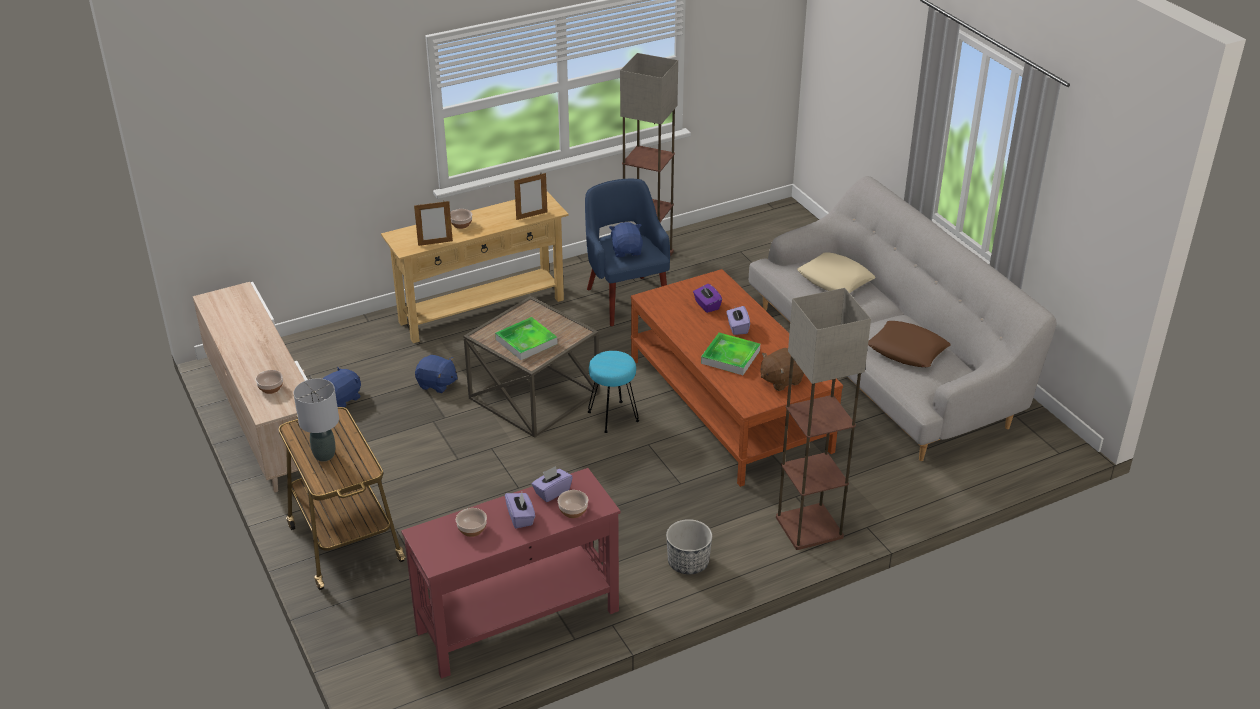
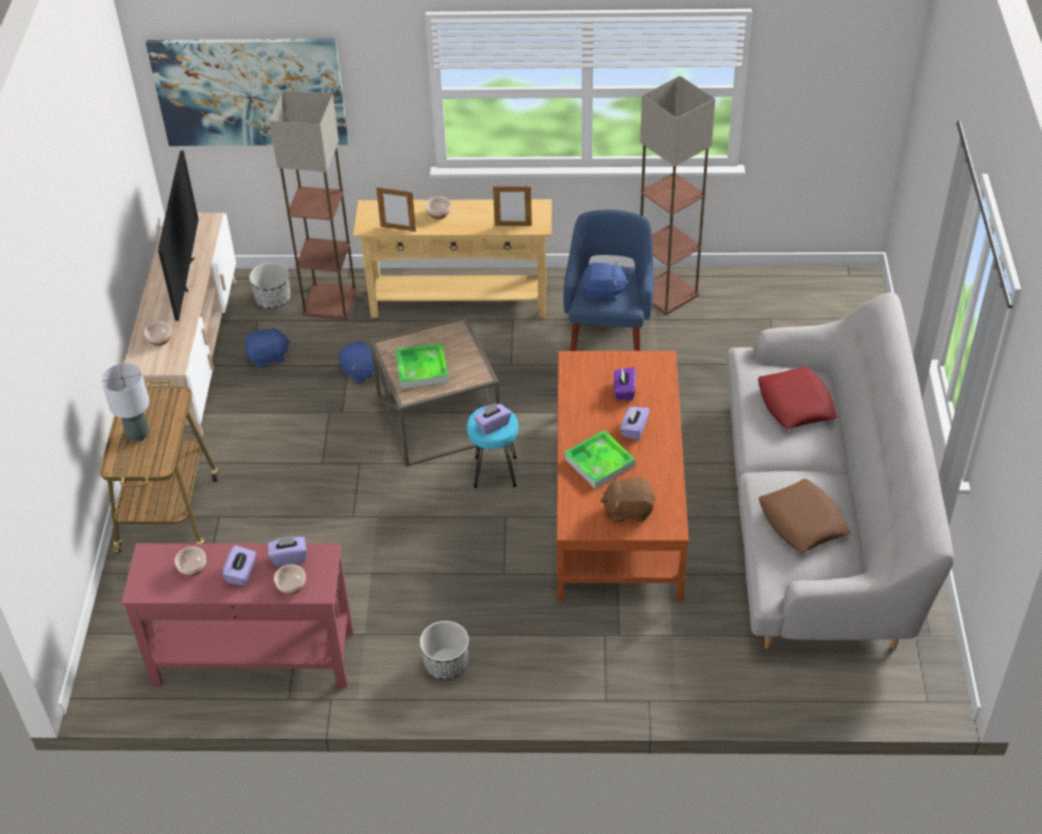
camera: 30 degrees right, 10 degrees up
(253, 334) = (185, 274): none -> television
(269, 149) = (250, 92): none -> picture
(311, 356) = (273, 300): none -> planter
(614, 364) = (492, 425): none -> purple tissue box
(627, 251) = (603, 292): blue plush toy -> blue plush toy turned 75 degrees clockwise
(809, 526) = (592, 675): floor lamp -> floor lamp (331, 302)
(835, 279) = (796, 404): beige pillow -> red pillow

